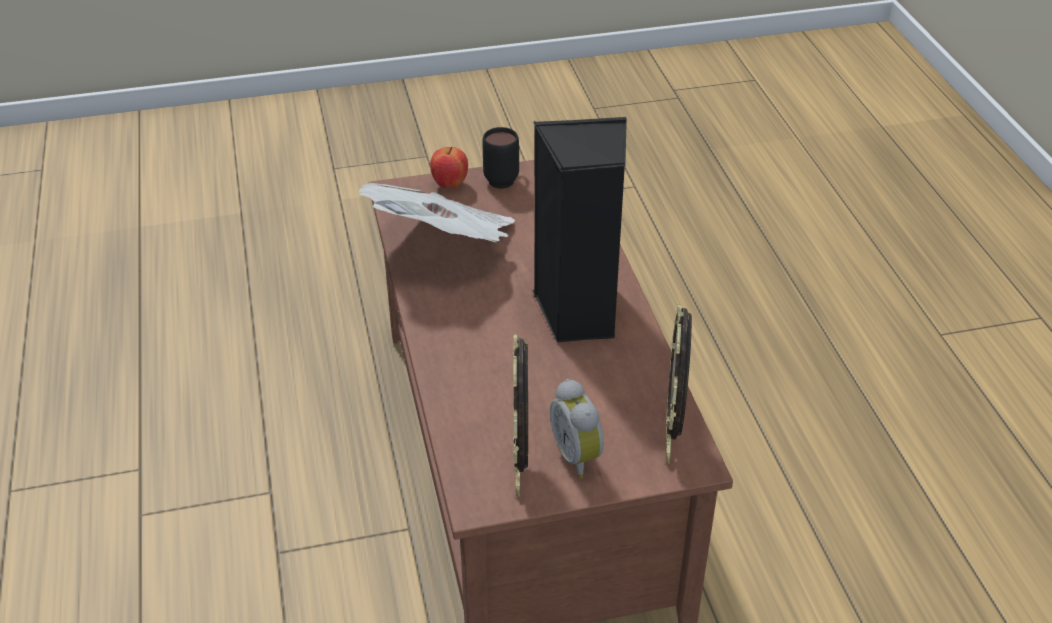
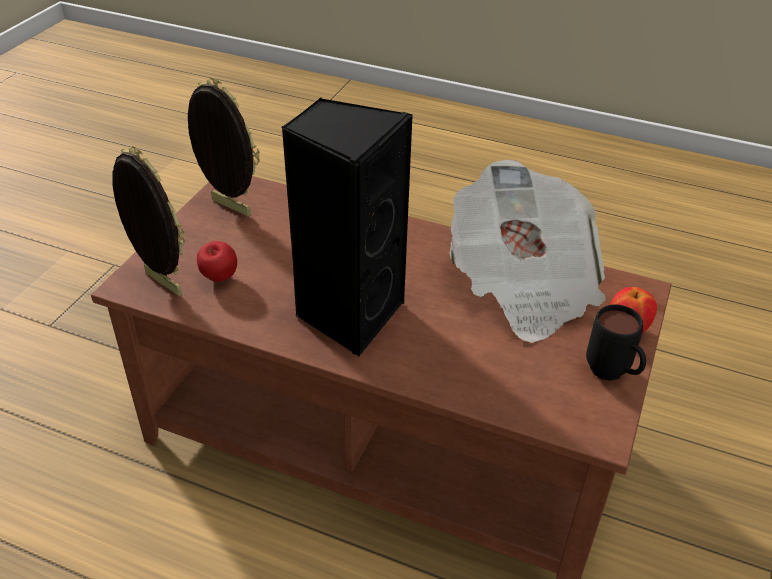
camera: 125 degrees right, 0 degrees up
(579, 456) = (208, 237): alarm clock -> none
(623, 410) = (219, 279): none -> apple

